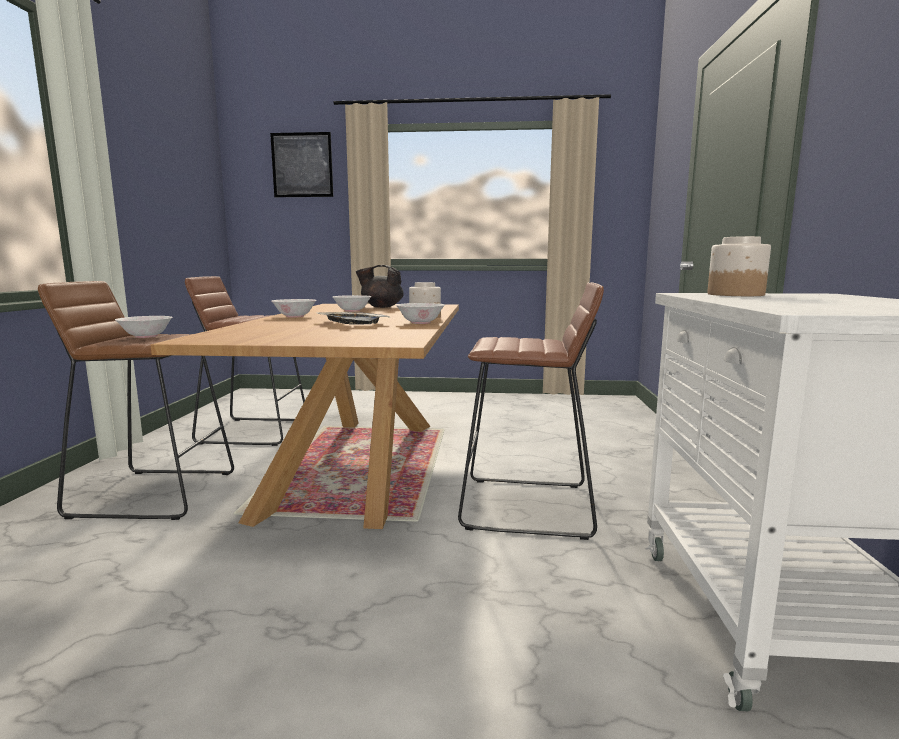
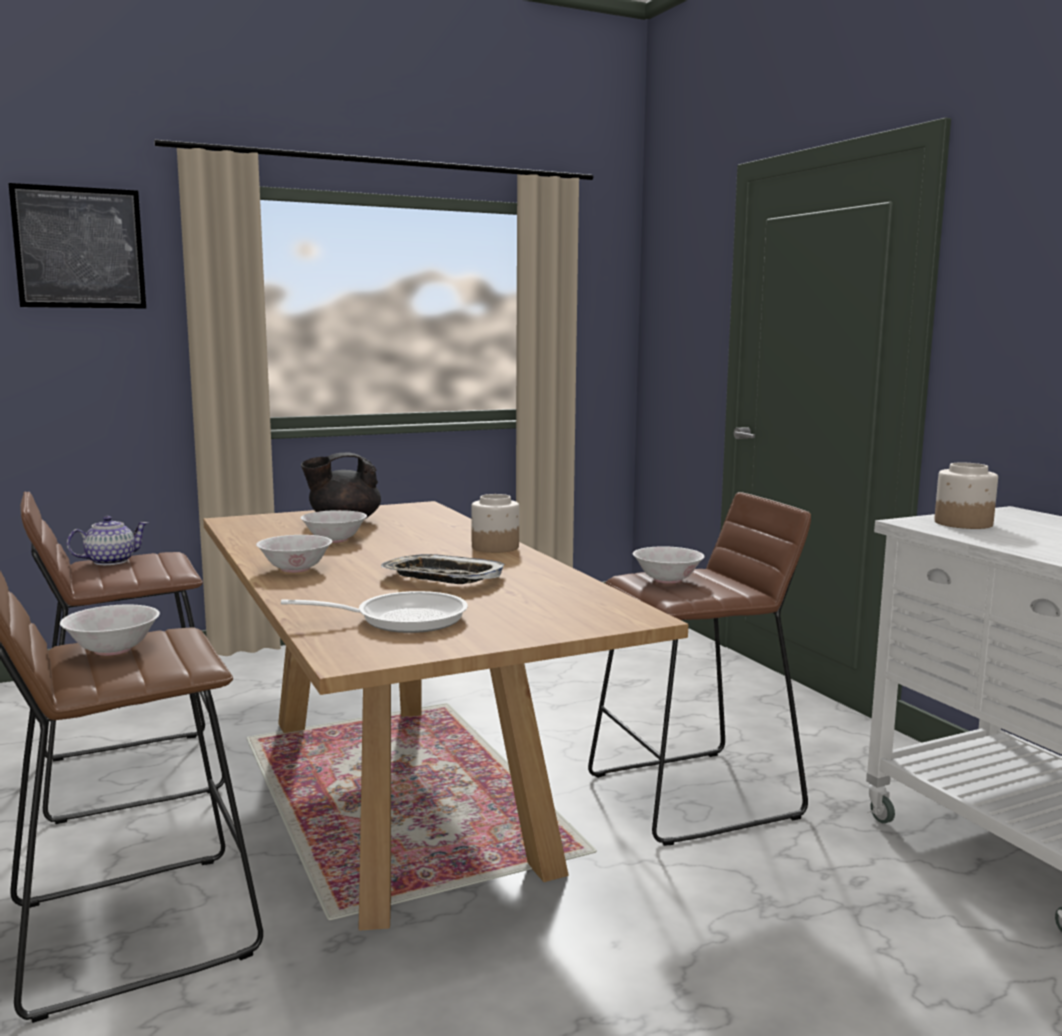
camera: 30 degrees left, 0 degrees up
(250, 315) = (110, 561): none -> teapot
(270, 332) = (401, 619): none -> frying pan
(420, 323) = (532, 564): white bowl -> white bowl (667, 579)

